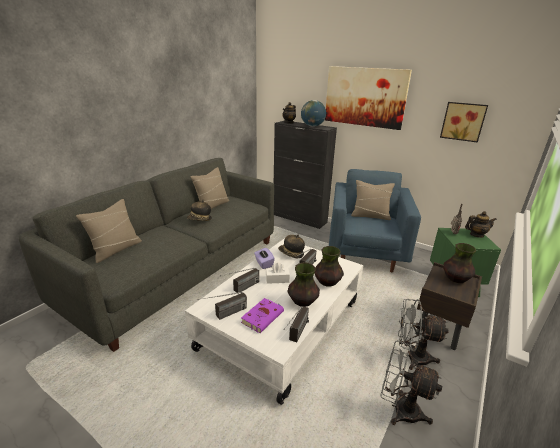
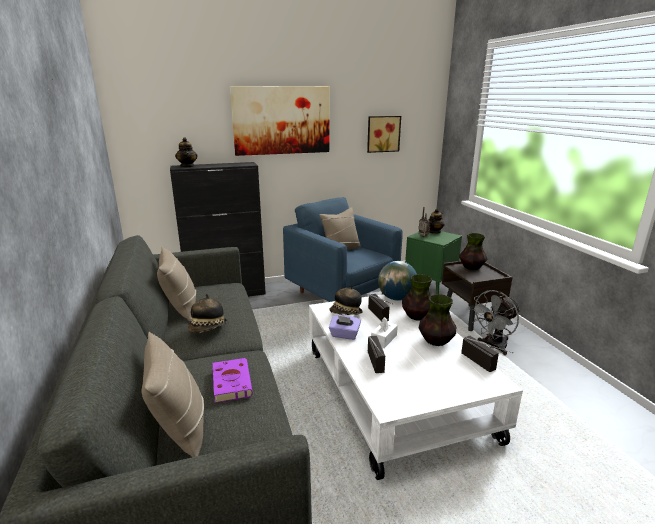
camera: 50 degrees left, 5 degrees down
(224, 315) = (417, 396): radio -> none
(263, 316) = (440, 372): purple book -> purple book (231, 382)
(312, 126) = (228, 165): globe -> globe (396, 298)
(399, 409) = (542, 382): grey fan -> none

